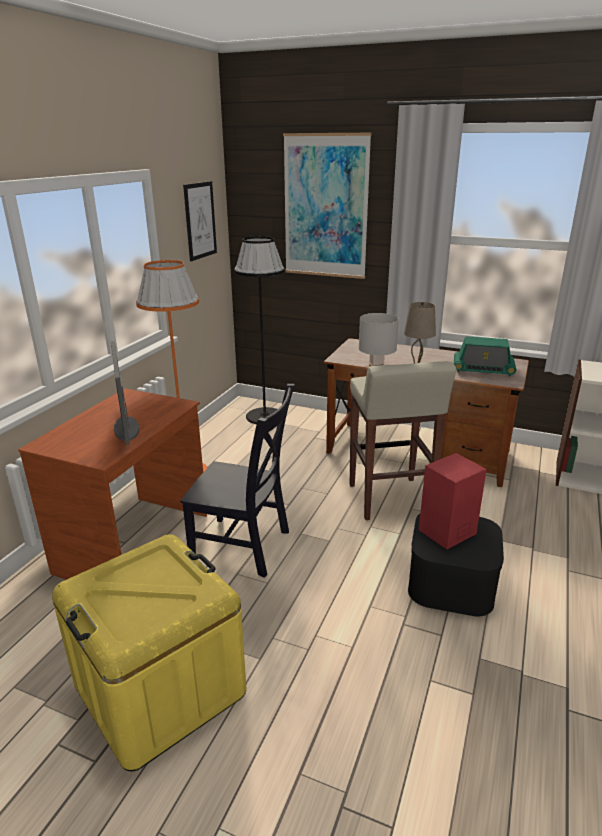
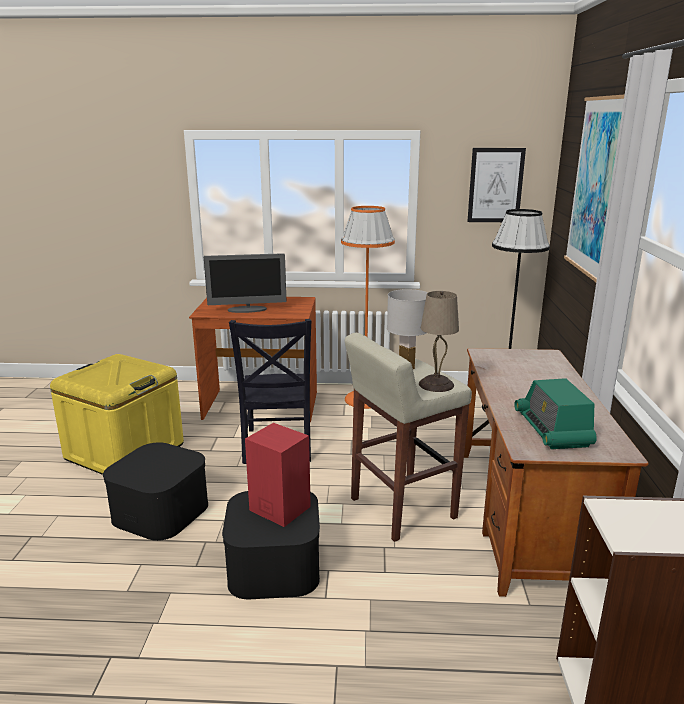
camera: 70 degrees right, 5 degrees down
(126, 429) = (247, 310): monitor -> monitor turned 150 degrees counterclockwise
(333, 656) = (161, 511): none -> black storage box

